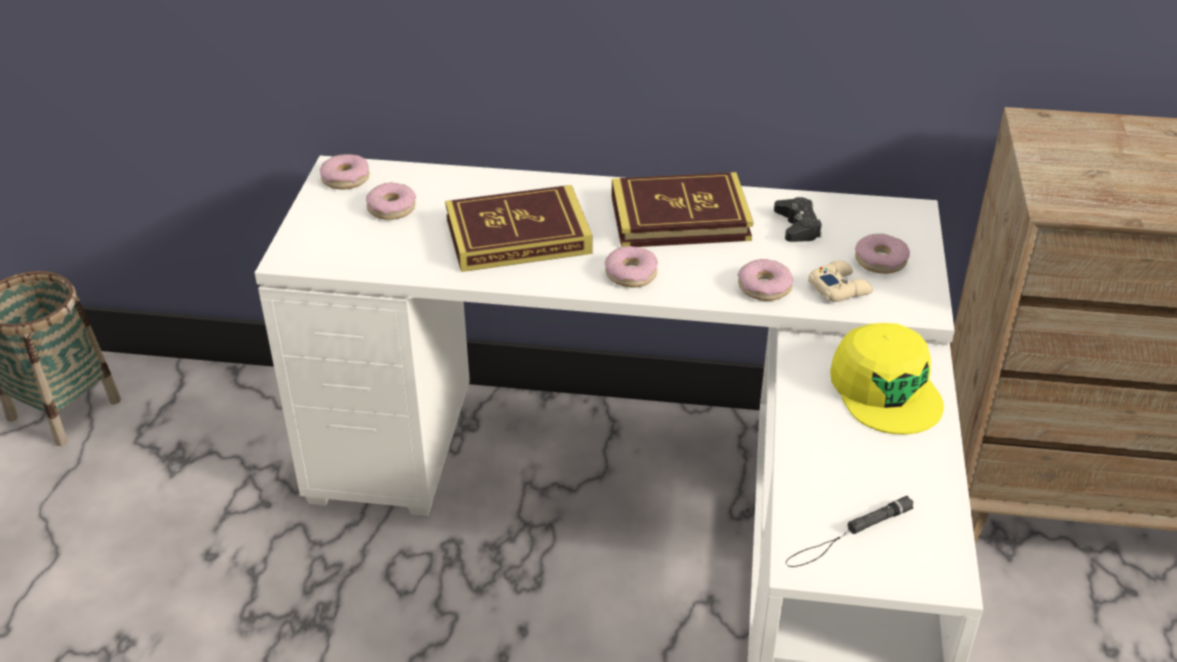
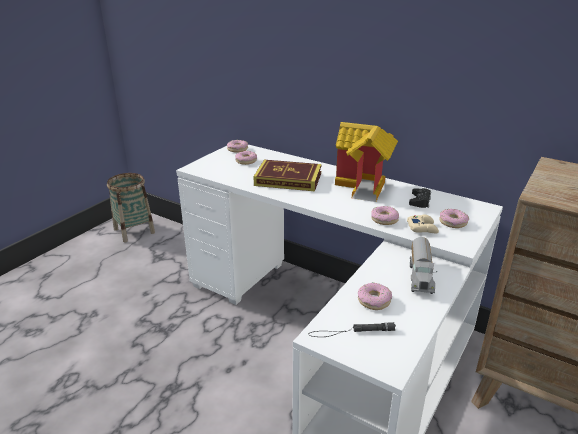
camera: 25 degrees right, 10 degrees down
(631, 274) = (325, 201): donut -> donut (374, 301)
(679, 218) = (365, 187): book -> toy house
(886, 389) = (421, 276): yellow cap -> toy truck

